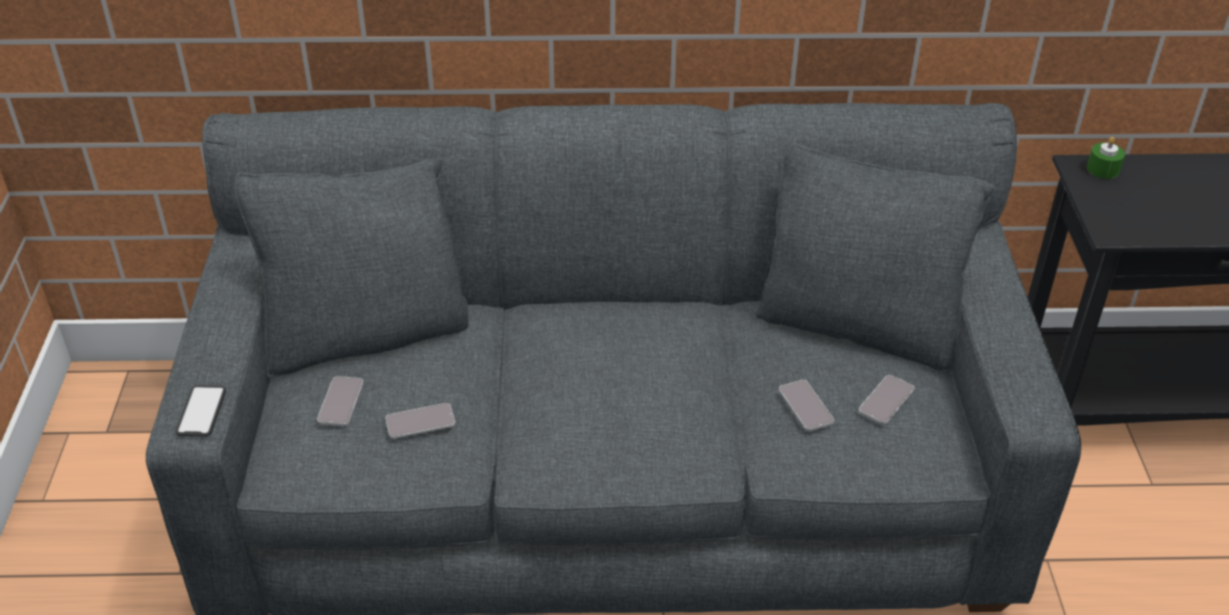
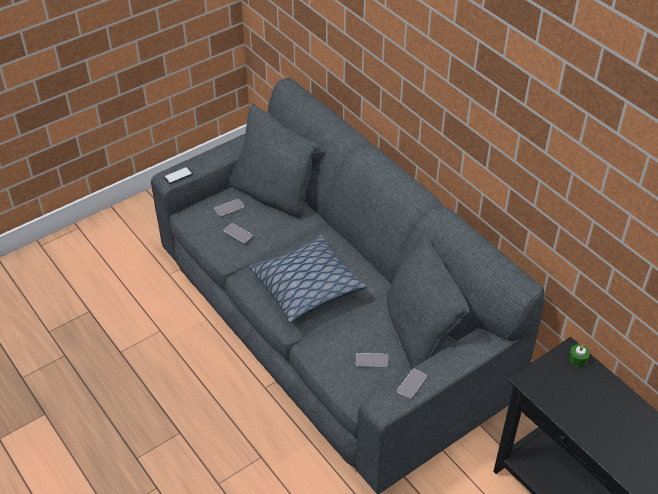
camera: 55 degrees right, 5 degrees up
(643, 396) = (307, 286): none -> pillow
(806, 406) = (345, 336): phone -> phone (412, 384)

